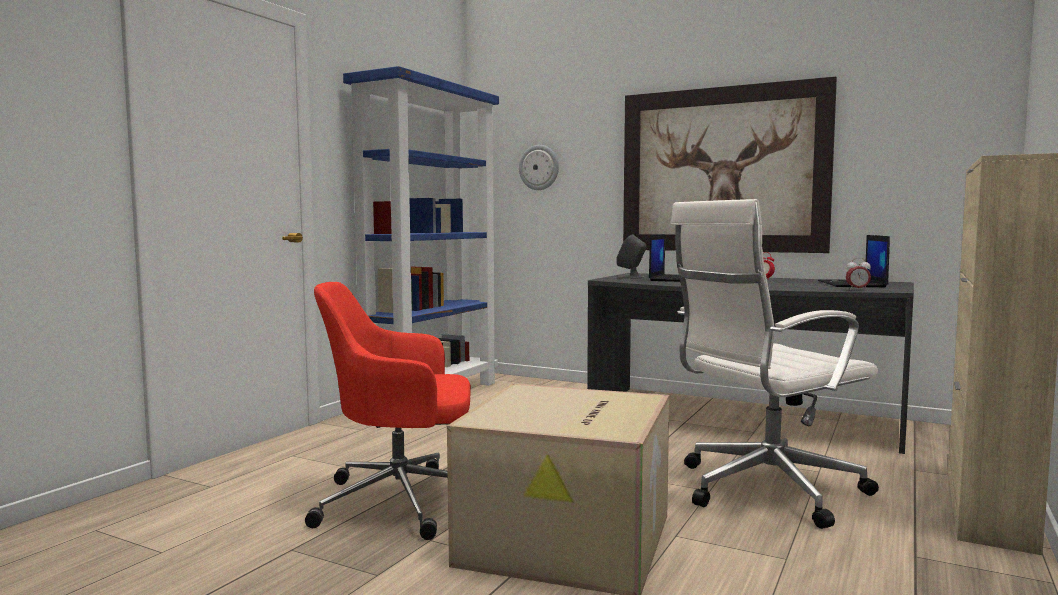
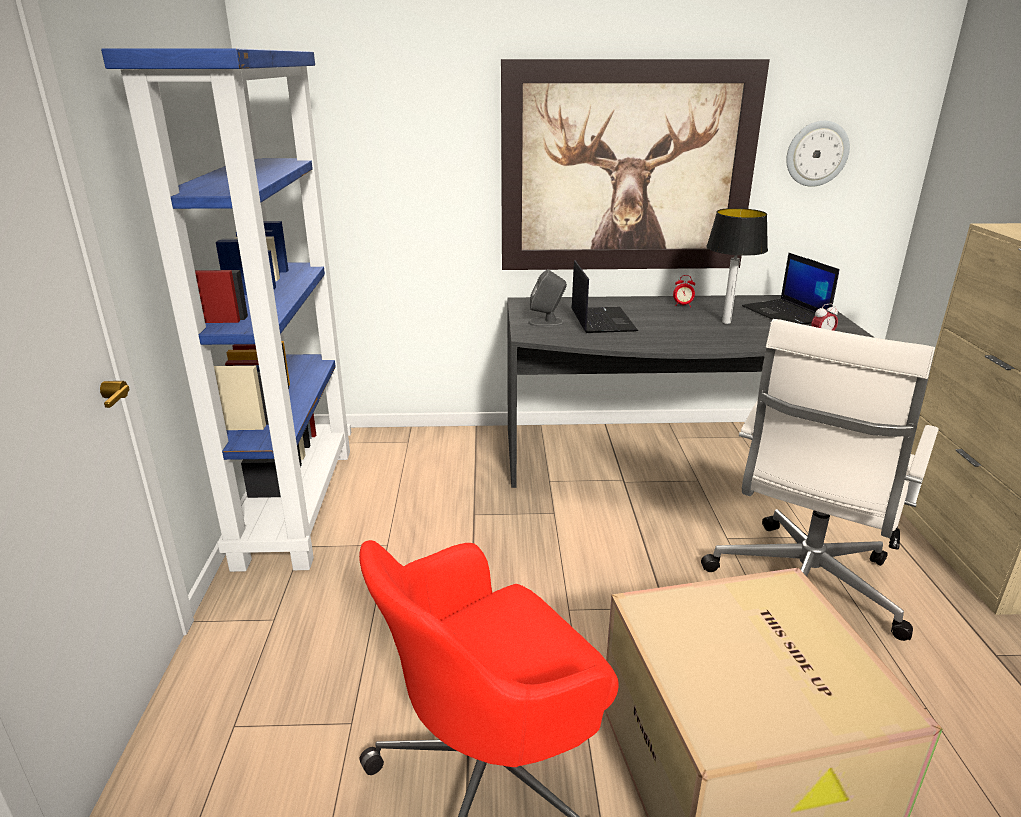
camera: 30 degrees left, 20 degrees up
(539, 167) = (371, 157): wall clock -> wall clock (816, 153)
(783, 283) = (727, 322): none -> table lamp

